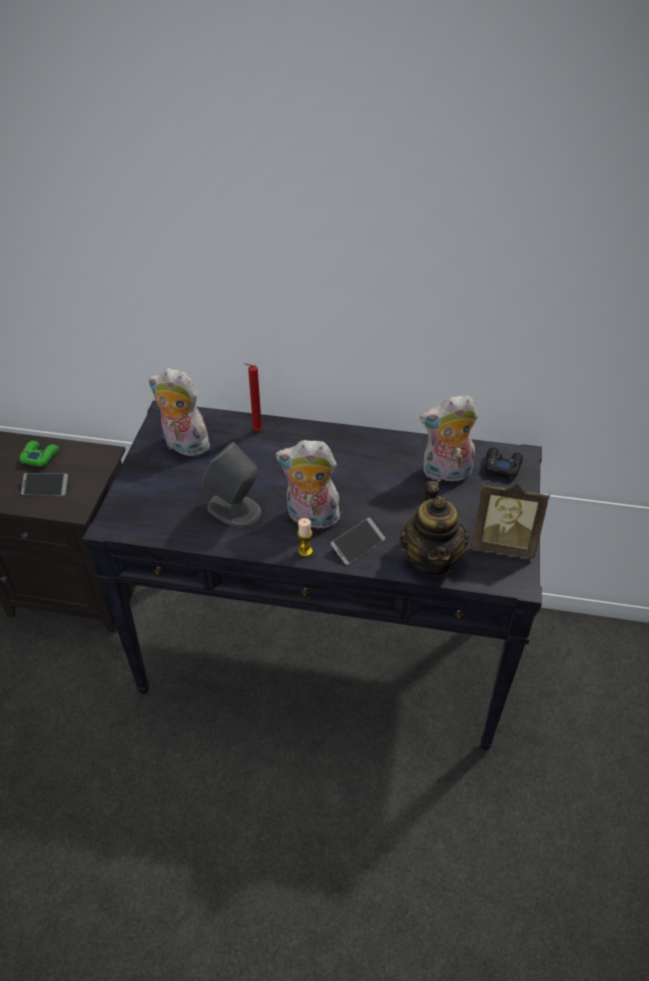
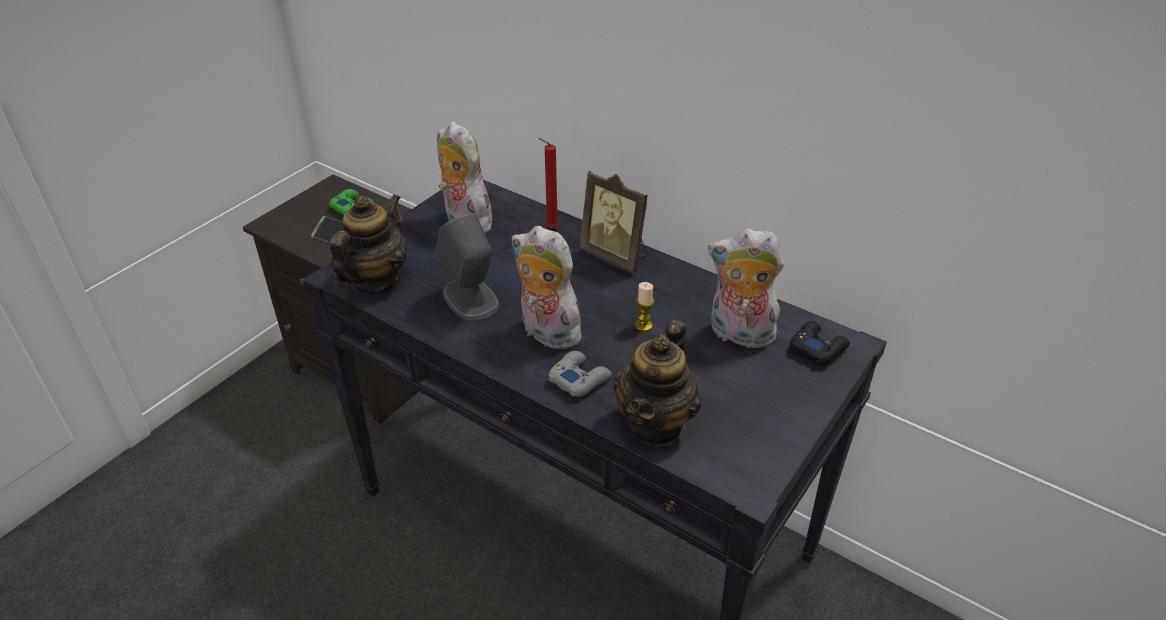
camera: 25 degrees right, 5 degrees down
(146, 519) = (375, 280): none -> teapot
(305, 551) = (515, 365): candle -> candle (643, 325)
(357, 545) = (579, 378): phone -> grey game controller
(503, 544) = (759, 436): picture frame -> picture frame (616, 255)

